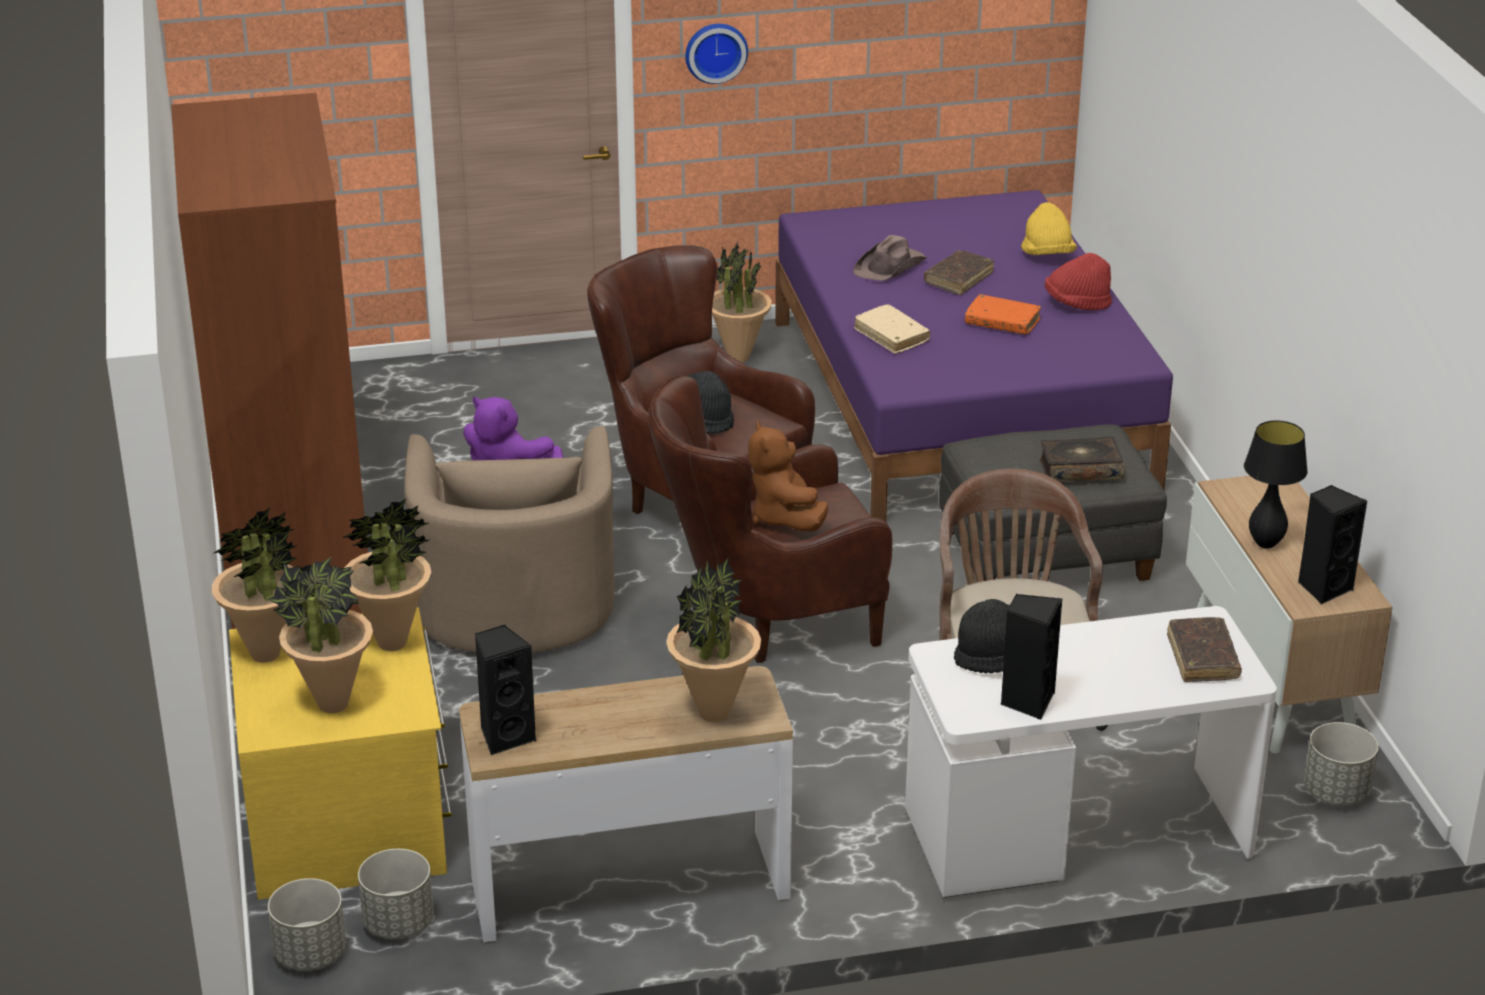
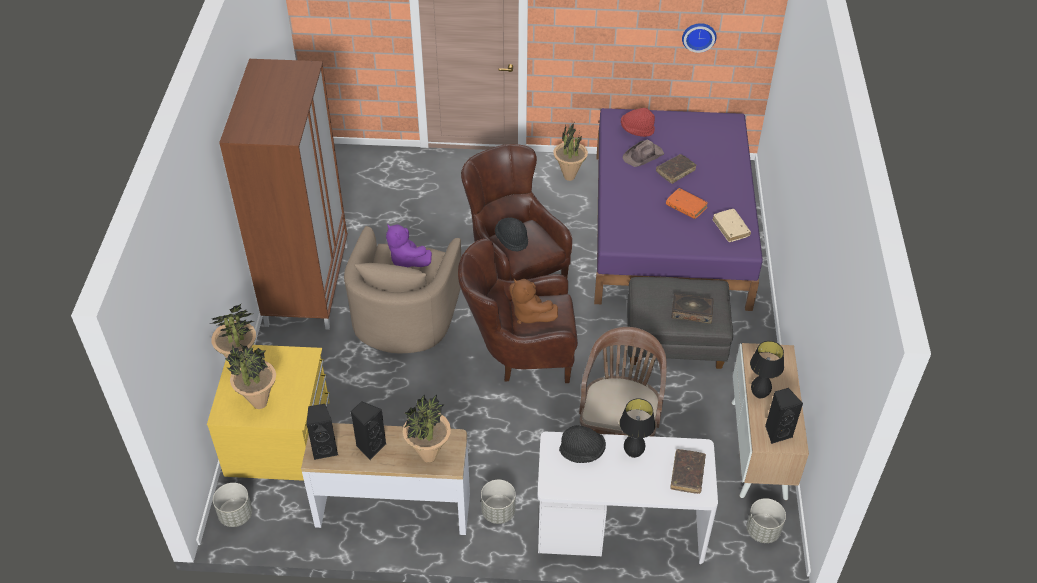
camera: 15 degrees right, 15 degrees up
(392, 642) = (301, 369): potted plant -> none
(398, 924) = (281, 506): grey planter -> grey planter (498, 512)
(715, 51) = (572, 26): wall clock -> wall clock (699, 36)
(785, 518) = (529, 314): brown plush toy -> brown plush toy turned 45 degrees counterclockwise
(891, 336) = (625, 206): beige book -> beige book (731, 228)
(1027, 701) = (585, 483): black speaker -> black speaker (370, 446)
(1047, 255) = (729, 162): yellow hat -> none
(1077, 303) = (731, 200): red hat -> red hat (636, 130)
(1091, 646) = (633, 453): none -> black table lamp

